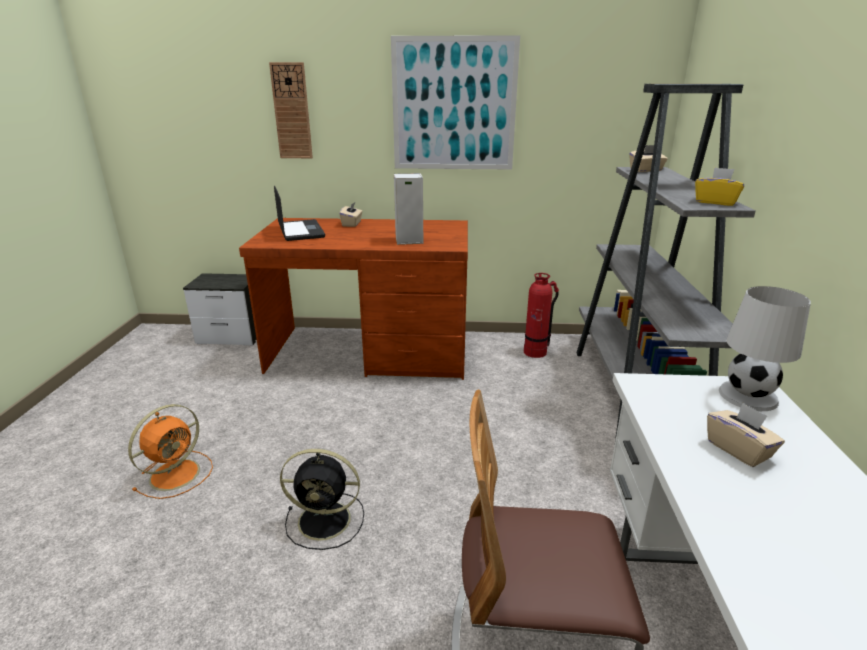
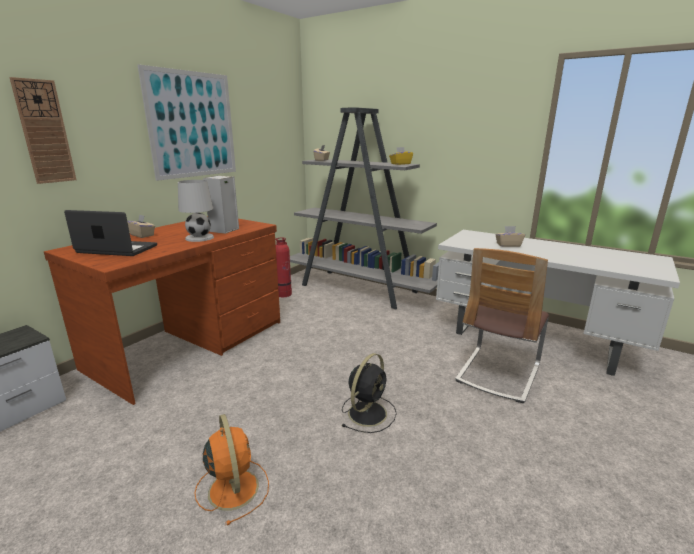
camera: 60 degrees left, 5 degrees down
(748, 396) = (474, 235): white table lamp -> white table lamp (200, 238)

